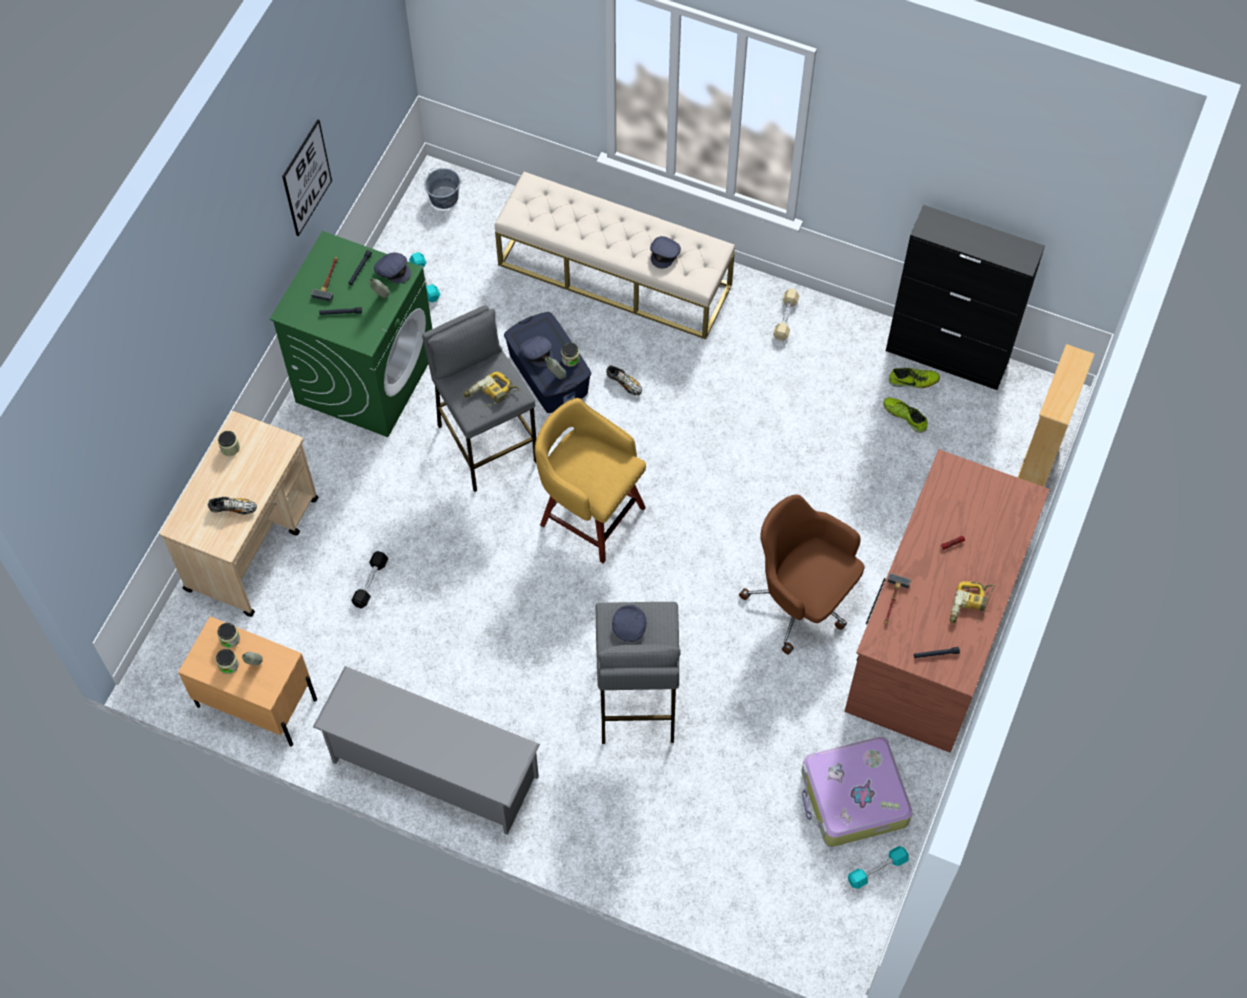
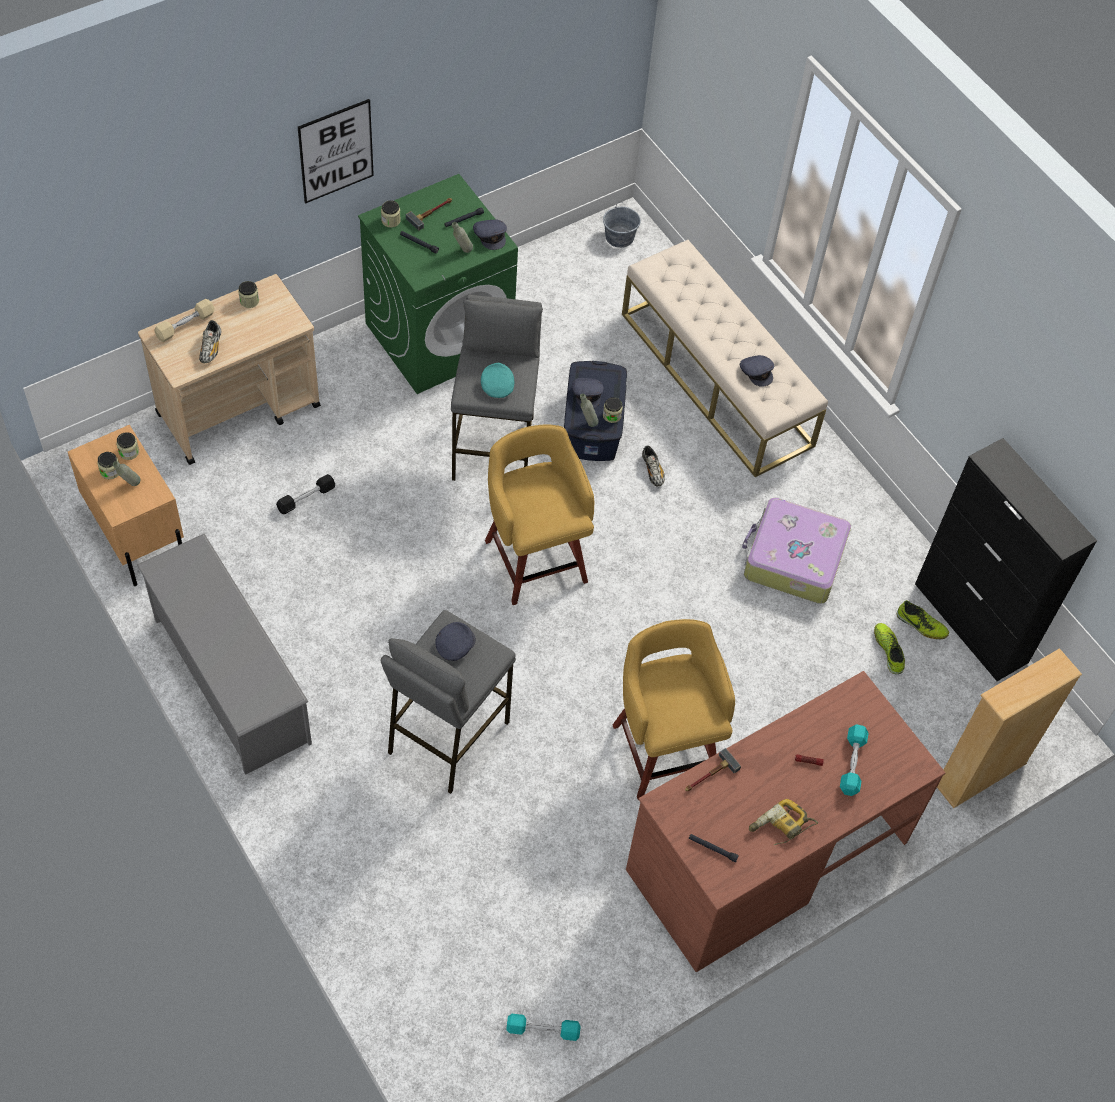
camera: 30 degrees right, 5 degrees down
(233, 509) = (211, 348): shoe -> shoe turned 60 degrees clockwise
(301, 307) = (390, 220): none -> jar
(306, 178) = (459, 109): picture -> picture (336, 151)
(425, 281) = (549, 292): turquoise dumbbell -> turquoise dumbbell (852, 763)
(491, 394) = (497, 385): power drill -> turquoise cap
(665, 254) = (757, 372): grey cap -> grey cap turned 90 degrees counterclockwise
(785, 318) = (842, 502): beige dumbbell -> beige dumbbell (185, 325)
(802, 600) = (664, 748): brown office chair -> yellow stool
(853, 798) = (572, 951): suitcase -> suitcase (793, 559)

